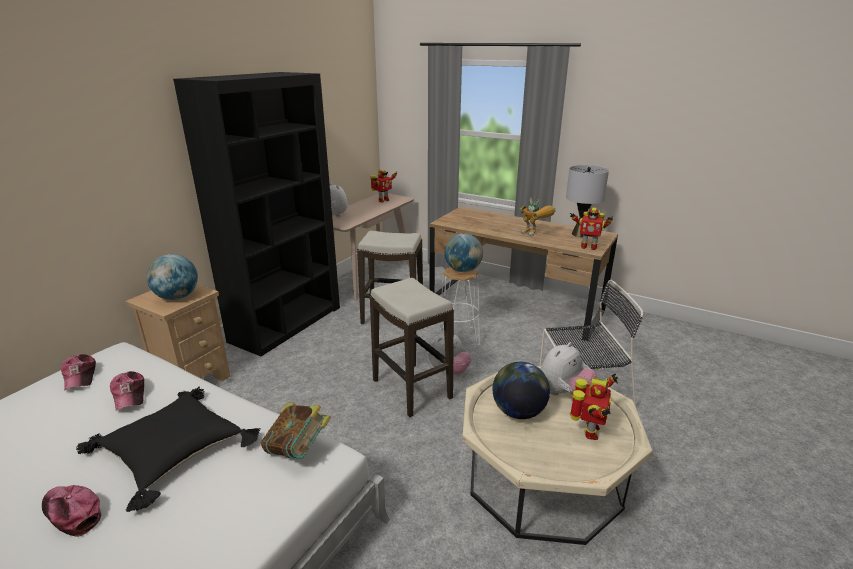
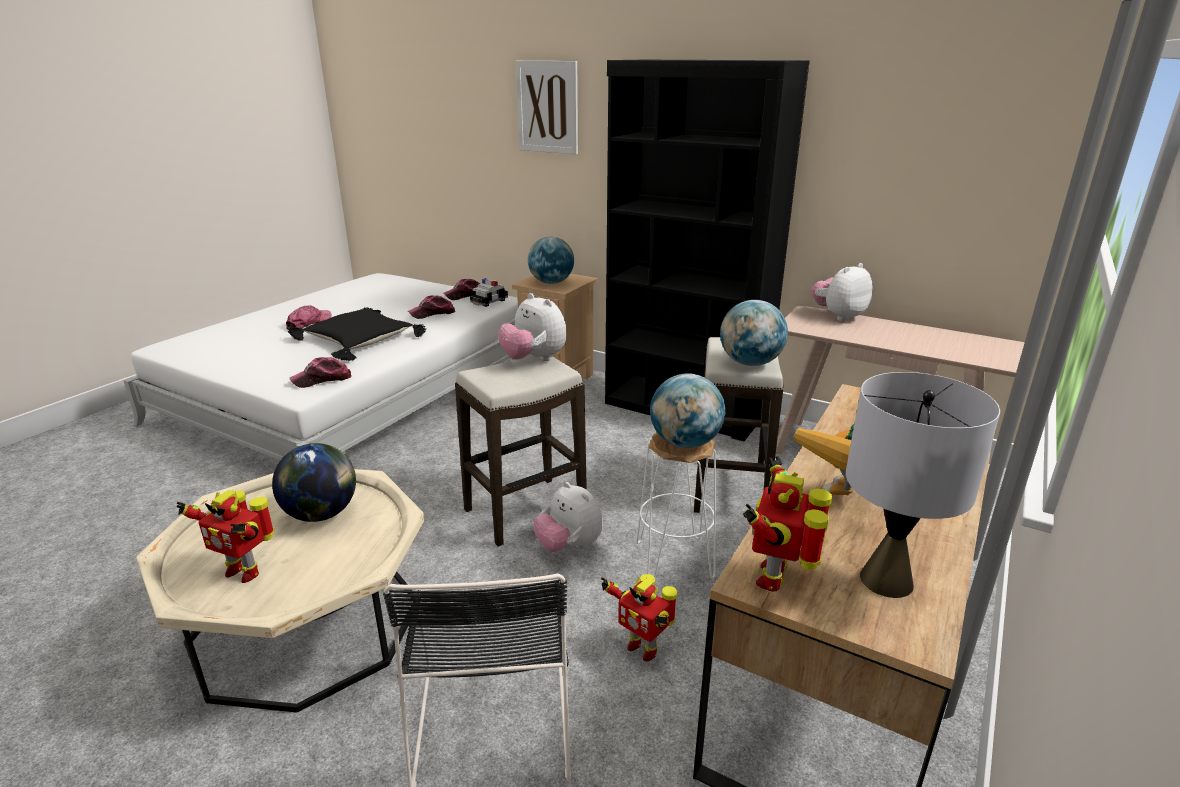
camera: 90 degrees right, 0 degrees up
(74, 137) = (547, 107): none -> picture
(120, 359) = (489, 301): none -> toy car
(298, 449) = (322, 379): book -> cap
(382, 200) = (968, 346): toy robot -> toy robot (642, 648)
(403, 237) = (750, 363): none -> globe
(564, 393) = (338, 561): plush toy -> plush toy (534, 359)

